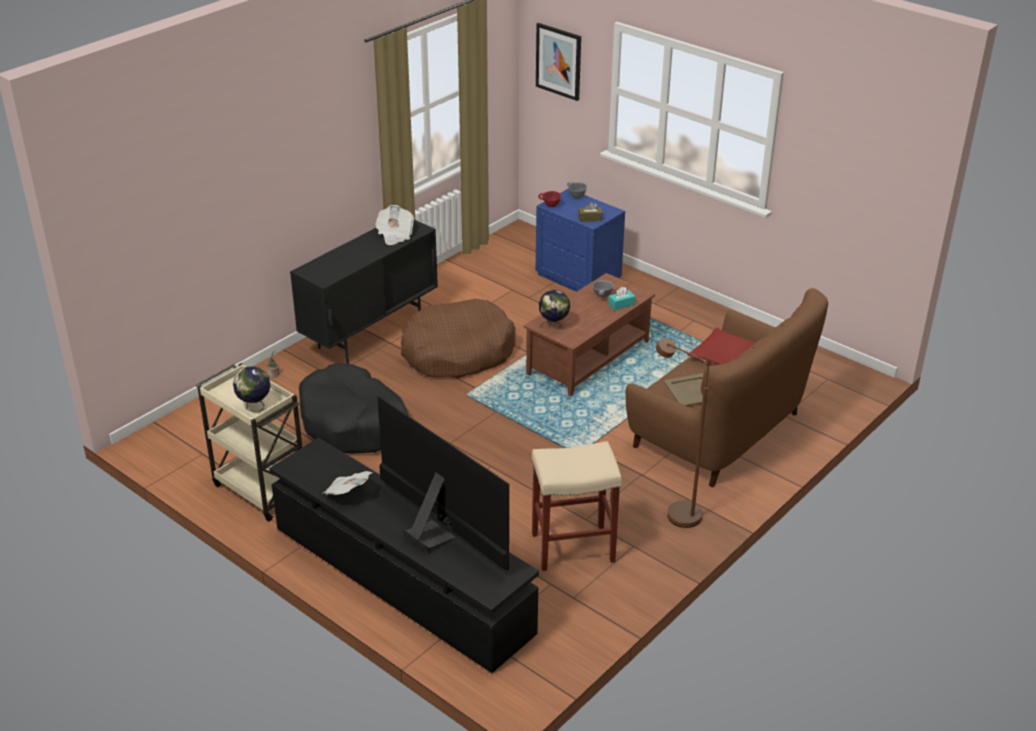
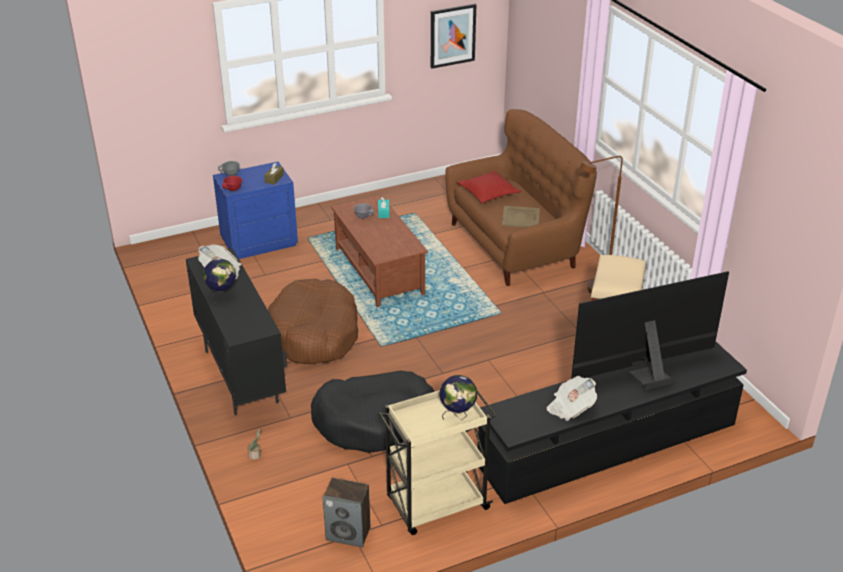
camera: 65 degrees left, 0 degrees up
(203, 451) = (349, 533): none -> speaker
(554, 326) = (388, 250): globe -> globe (222, 295)
(558, 61) = (154, 68): picture -> picture (452, 35)

